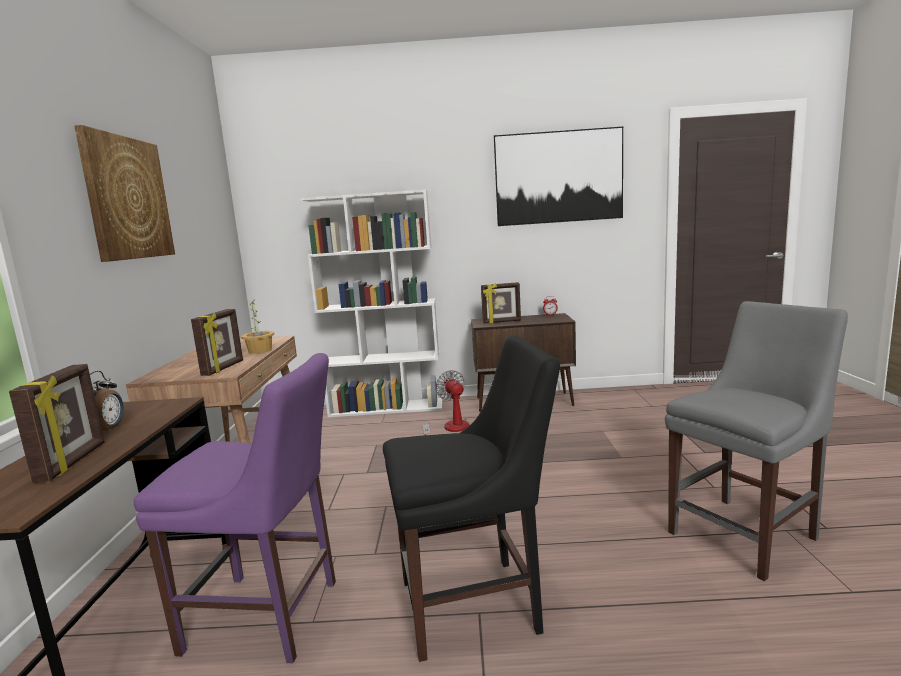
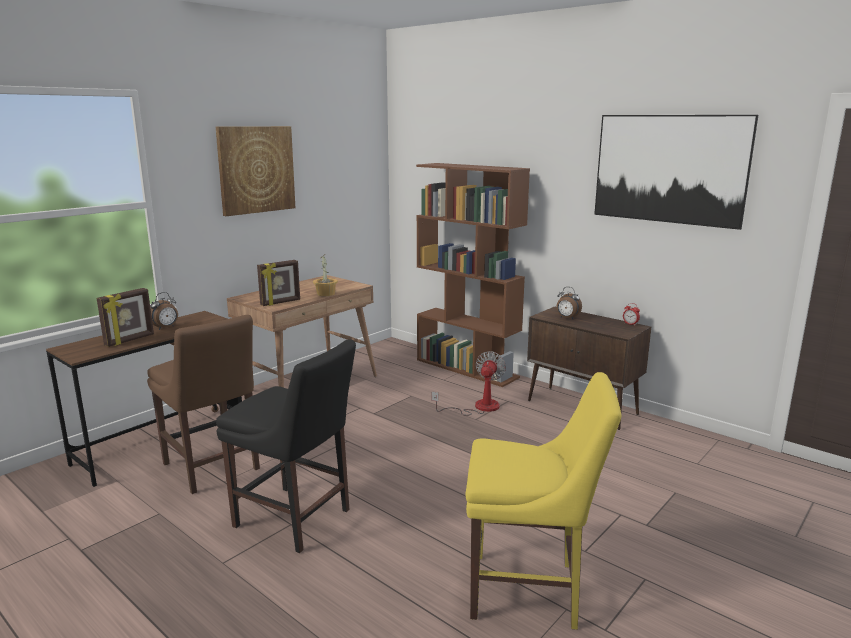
camera: 40 degrees right, 5 degrees up
(269, 617) = (212, 468): purple chair -> brown chair
(387, 408) = (467, 368): white bookcase -> brown bookcase
(501, 322) = (567, 318): picture frame -> alarm clock
(747, 533) = (530, 591): grey chair -> yellow chair

